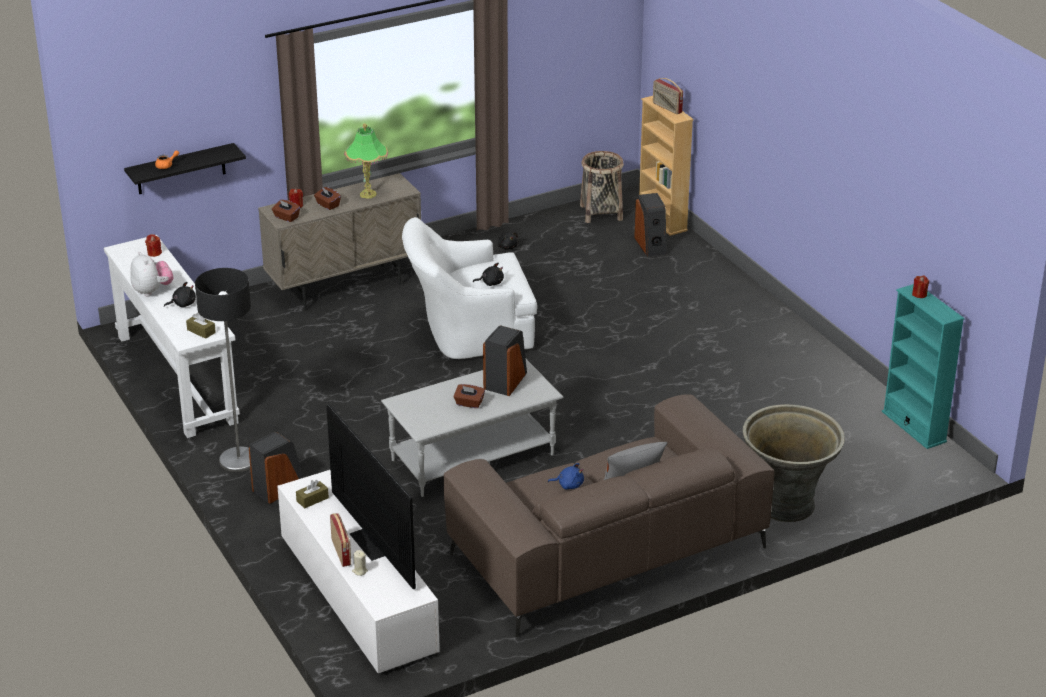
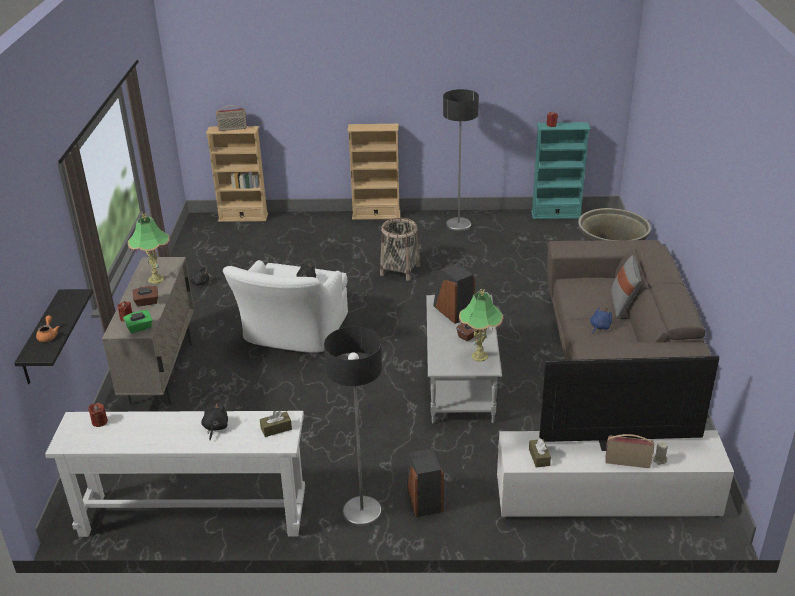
camera: 60 degrees left, 0 degrees up
(152, 291) = (169, 441): plush toy -> none
(286, 217) = (139, 328): brown tissue box -> green tissue box
(436, 419) = (479, 356): none -> table lamp
(601, 213) = (205, 235): basket -> basket (400, 270)
(651, 245) = (269, 231): speaker -> none
(762, 299) = (376, 215): none -> beige bookcase
(803, 362) = (458, 225): none -> floor lamp

